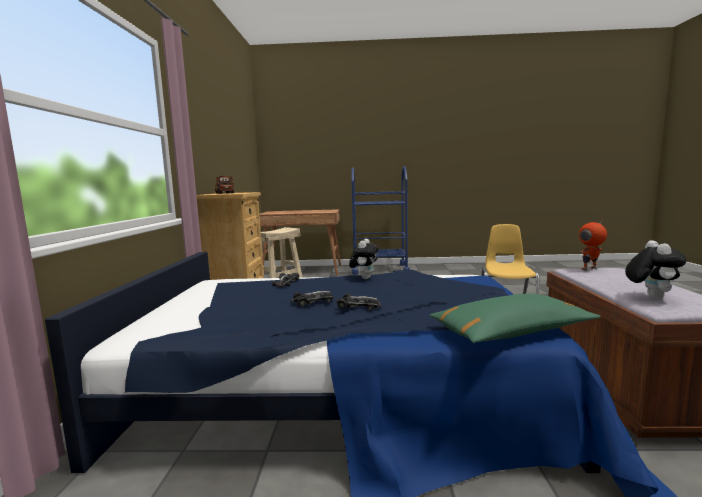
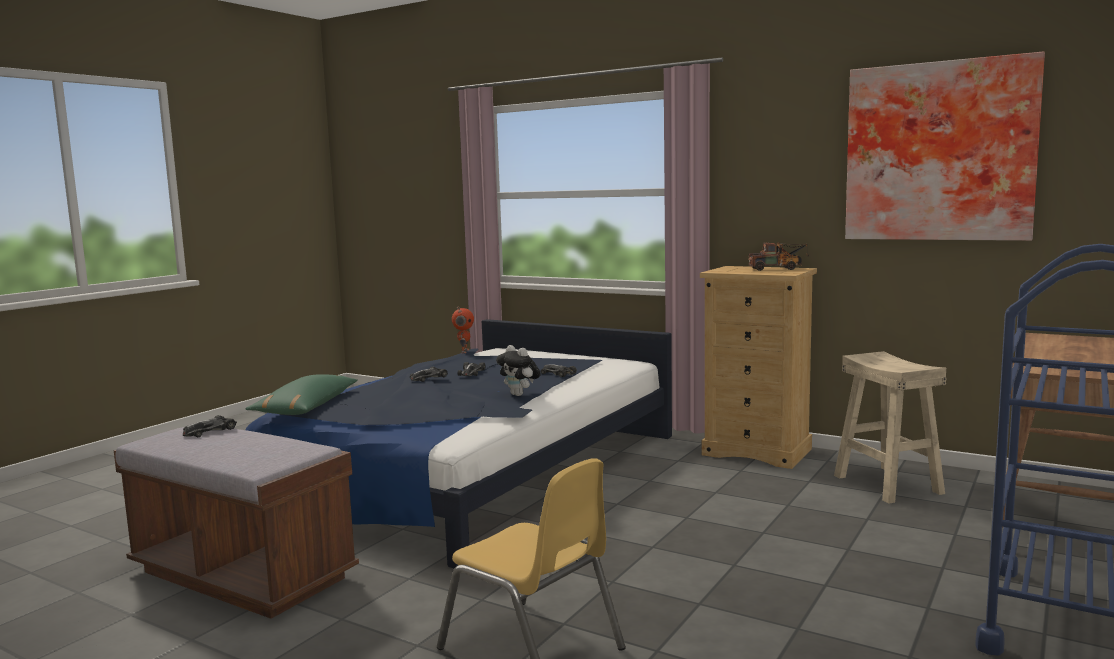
camera: 120 degrees right, 0 degrees up
(230, 132) = (939, 152): none -> picture
(590, 269) = (292, 455): toy robot -> toy robot (464, 351)
(650, 296) = (210, 431): plush toy -> toy car

